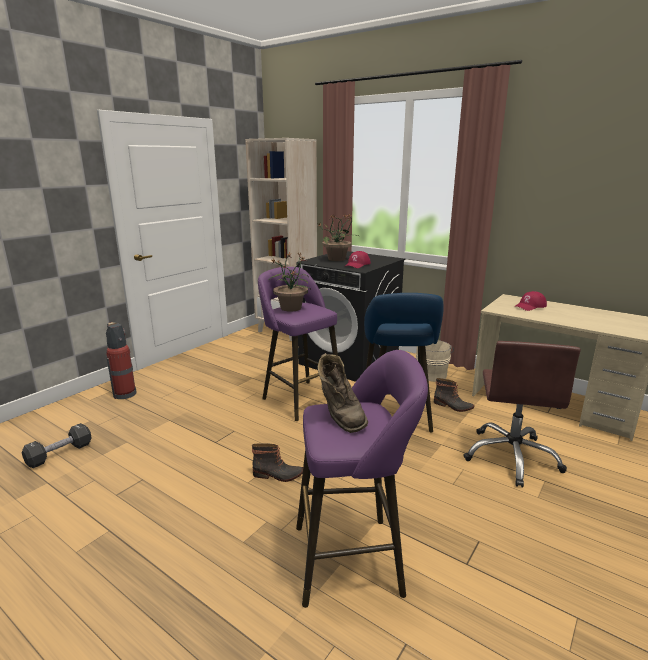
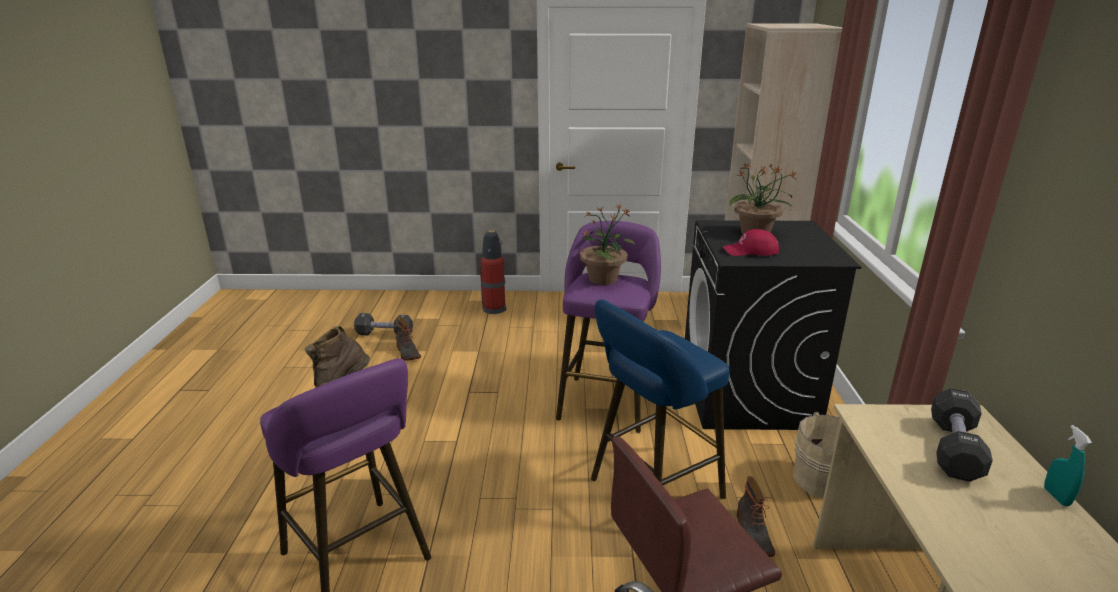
camera: 55 degrees right, 5 degrees up
(278, 475) = (449, 453): boot -> boot (407, 353)
(530, 306) = (954, 449): red cap -> black dumbbell
(568, 305) = (1056, 496): none -> turquoise spray bottle

